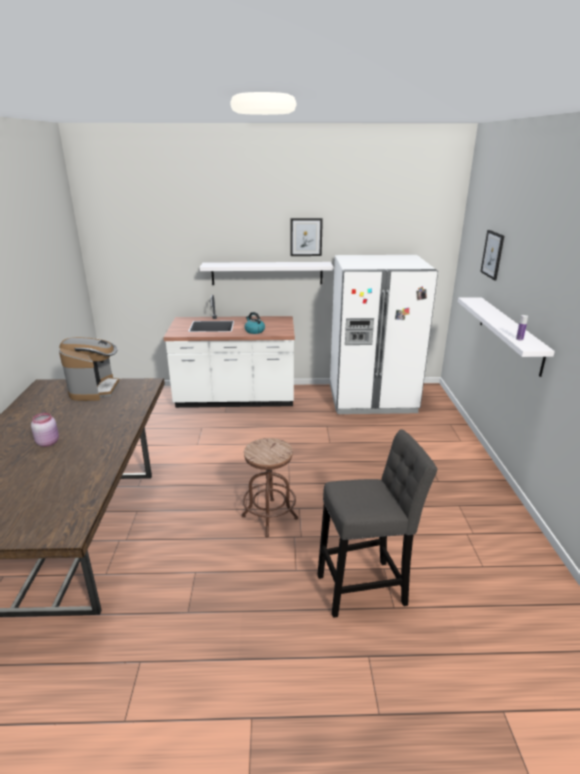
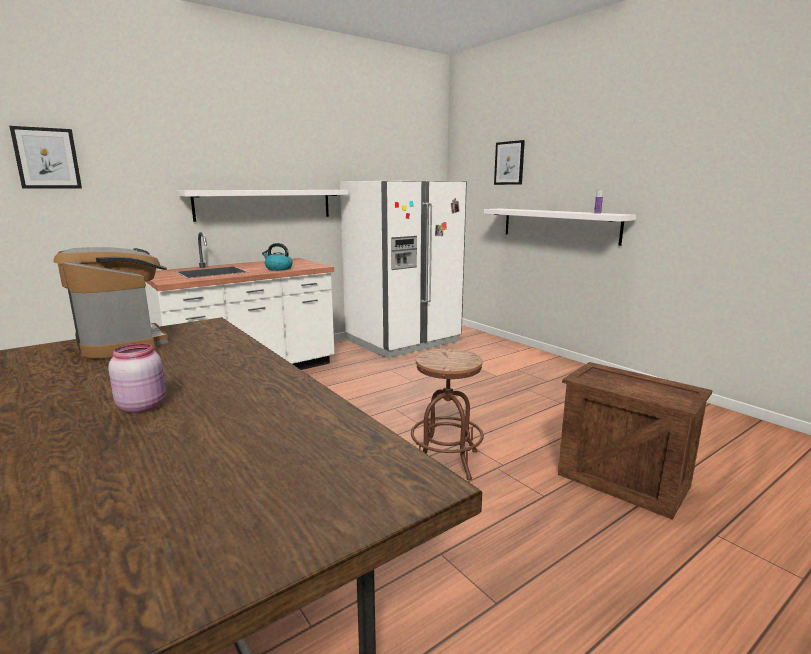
camera: 35 degrees left, 10 degrees down
(306, 237) = (307, 159): picture -> picture (47, 158)
(366, 588) = (624, 480): grey stool -> crate

